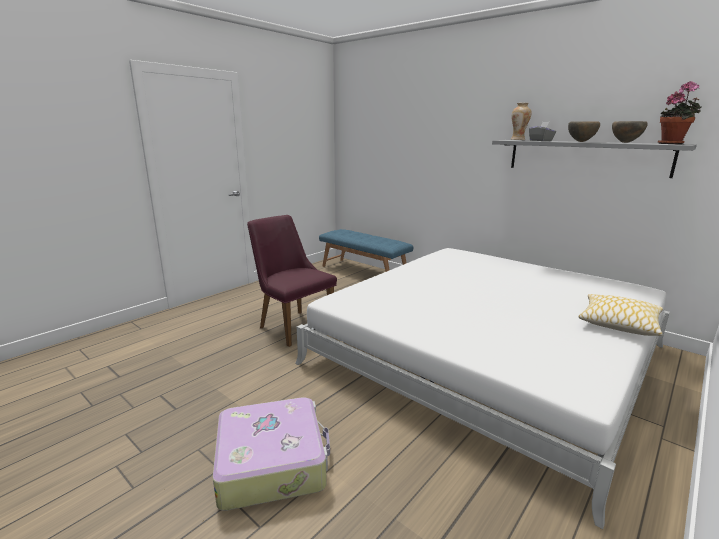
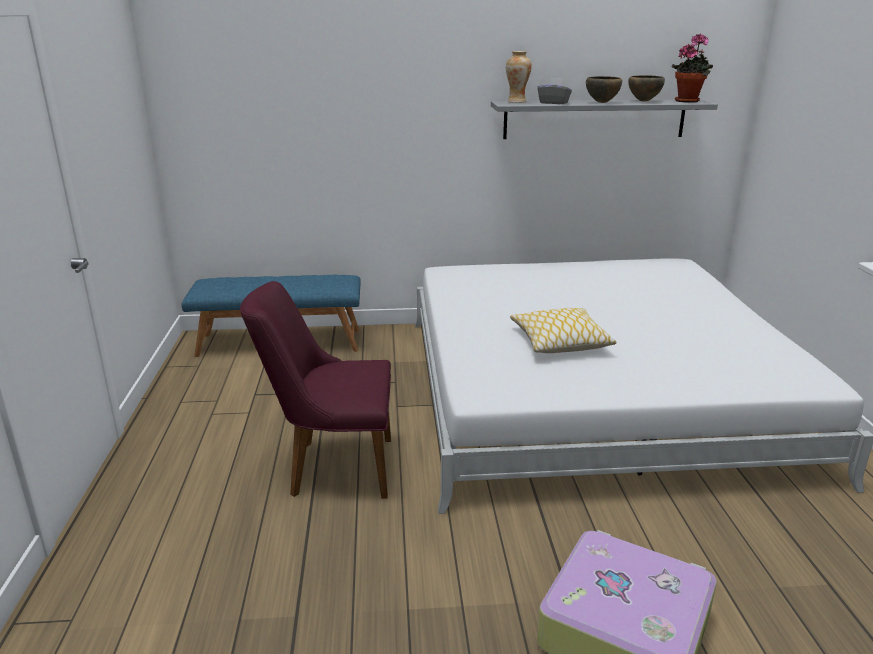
camera: 45 degrees left, 5 degrees up
(618, 323) = (724, 306): pillow -> pillow (560, 342)

